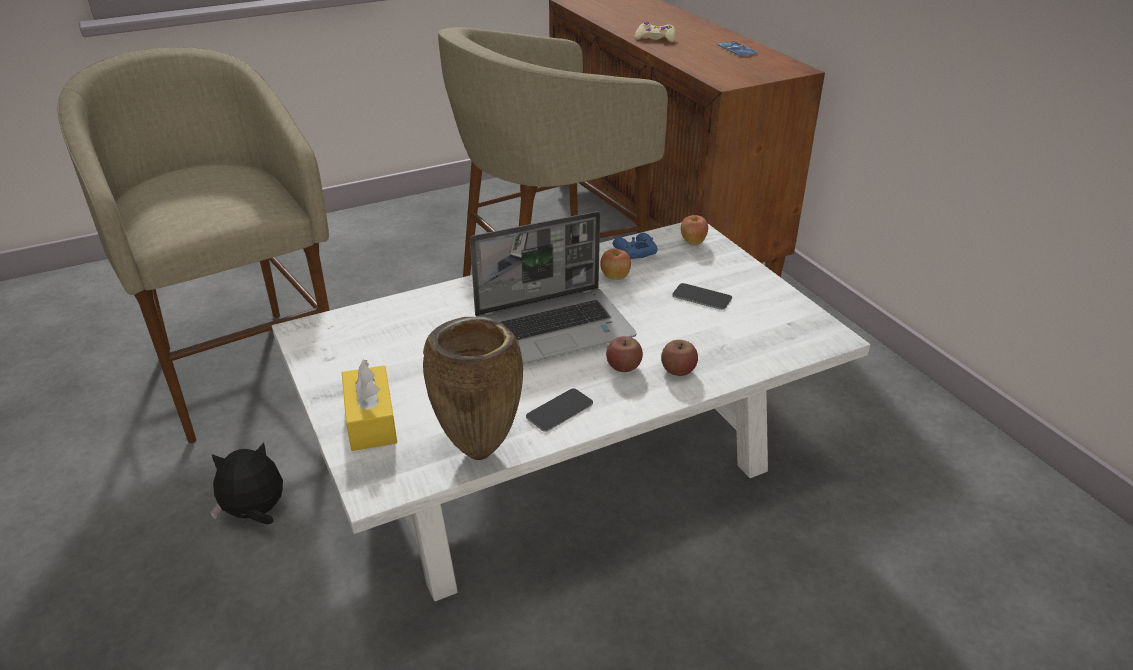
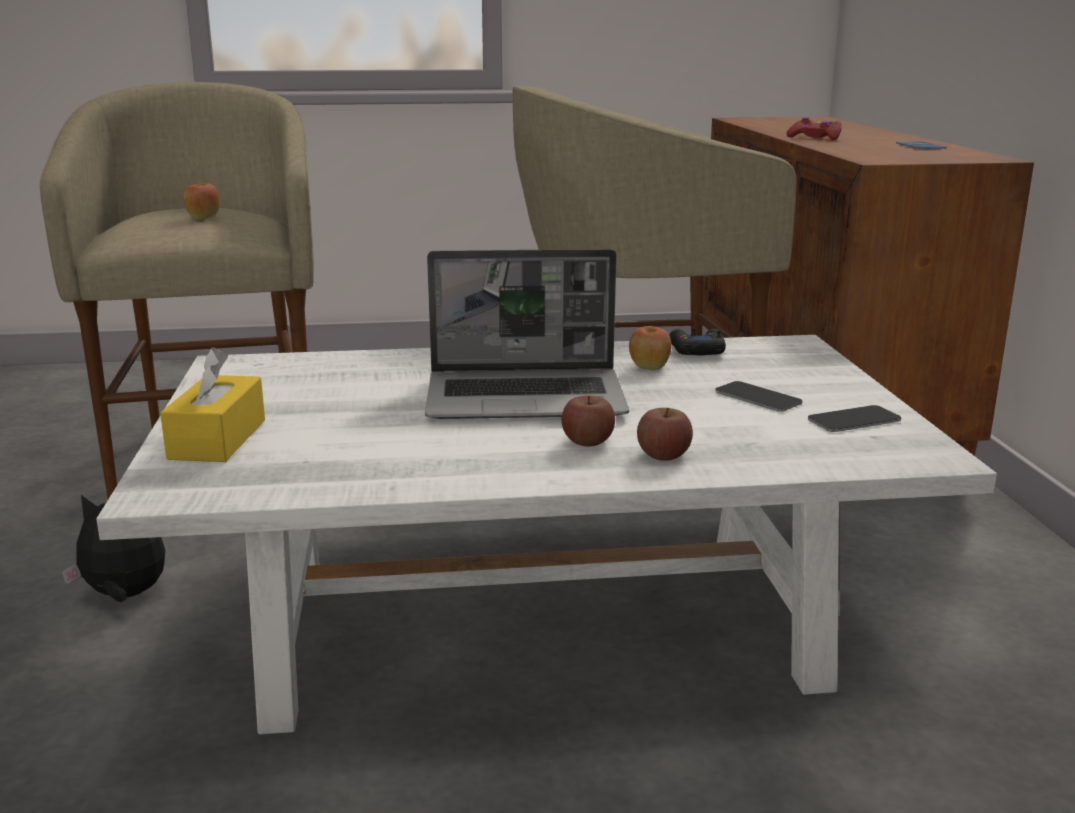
camera: 20 degrees right, 15 degrees down
(480, 450) = (320, 484): brown vase -> none
(559, 410) = (461, 466): phone -> phone (854, 420)
(634, 251) = (696, 350): blue game controller -> black game controller
(655, 38) = (815, 137): beige game controller -> red game controller
(692, 242) = (786, 352): apple -> apple (203, 219)

